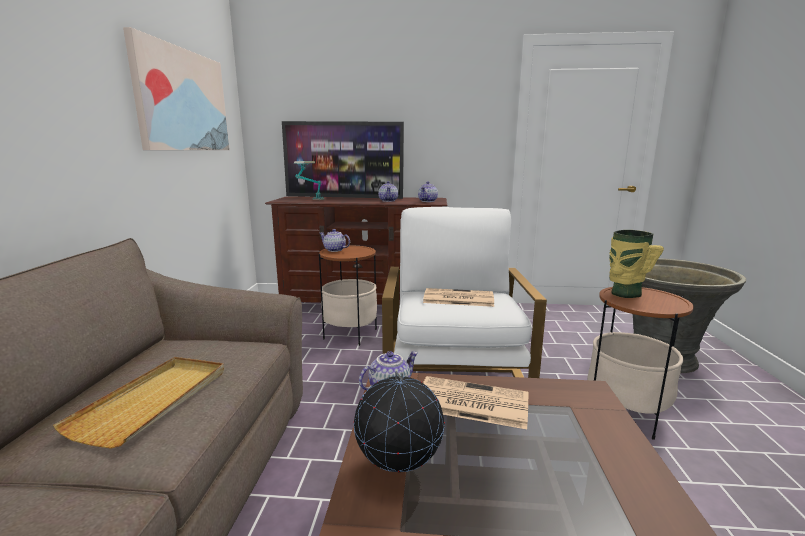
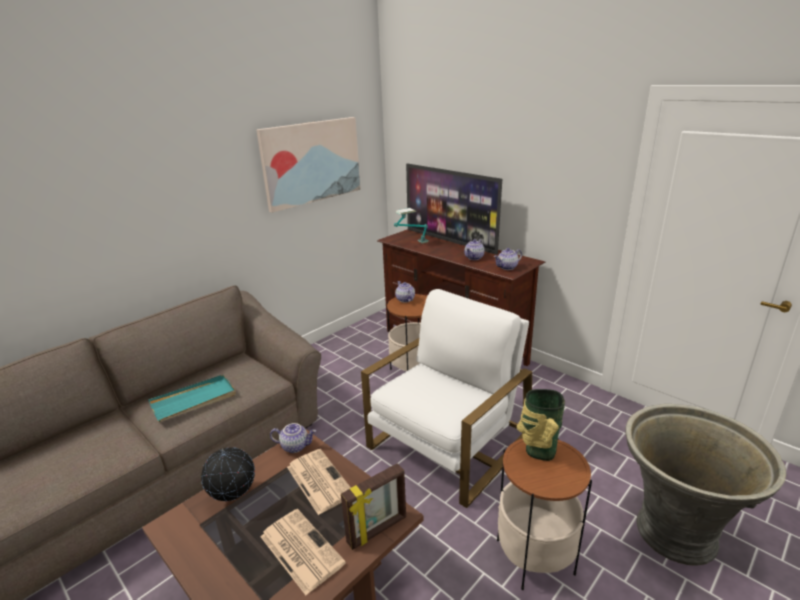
camera: 40 degrees right, 10 degrees up
(154, 401) = (194, 400): beige tray -> turquoise tray
(457, 298) = (432, 388): newspaper -> newspaper (300, 549)
(599, 410) = (377, 530): none -> picture frame

